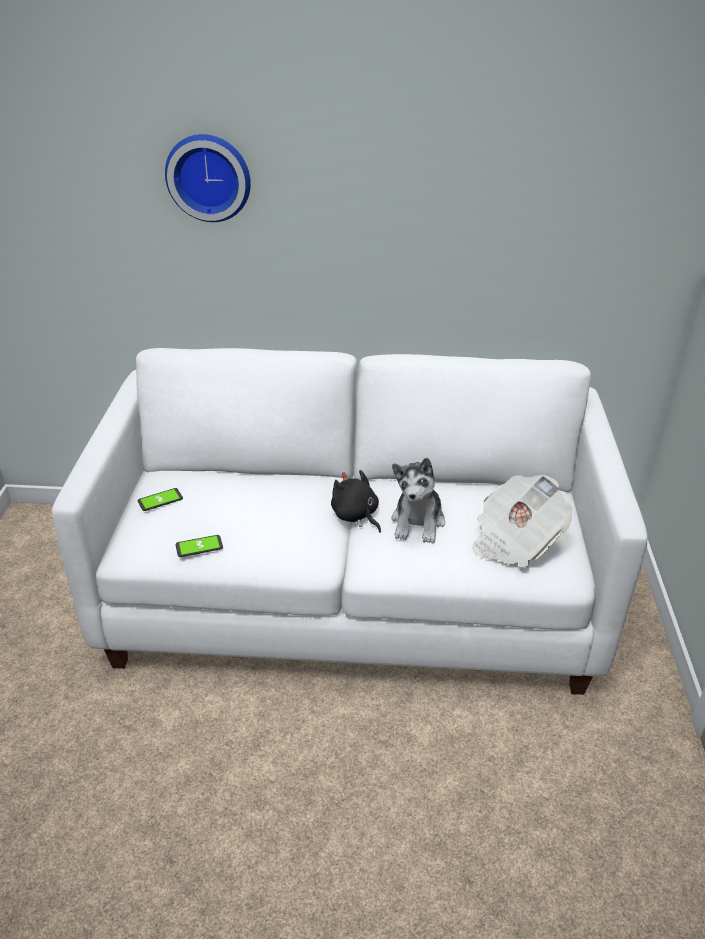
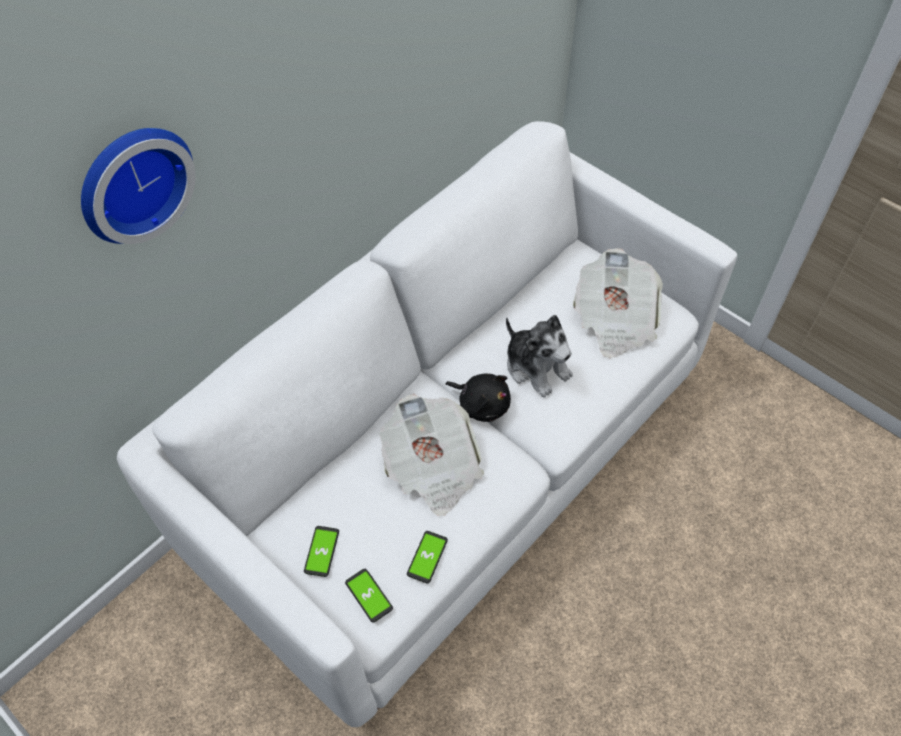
camera: 50 degrees left, 20 degrees up
(146, 536) = (369, 595): none -> phone
(273, 514) = (433, 468): none -> newspaper
(356, 516) = (481, 404): black plush toy -> black plush toy turned 150 degrees counterclockwise

